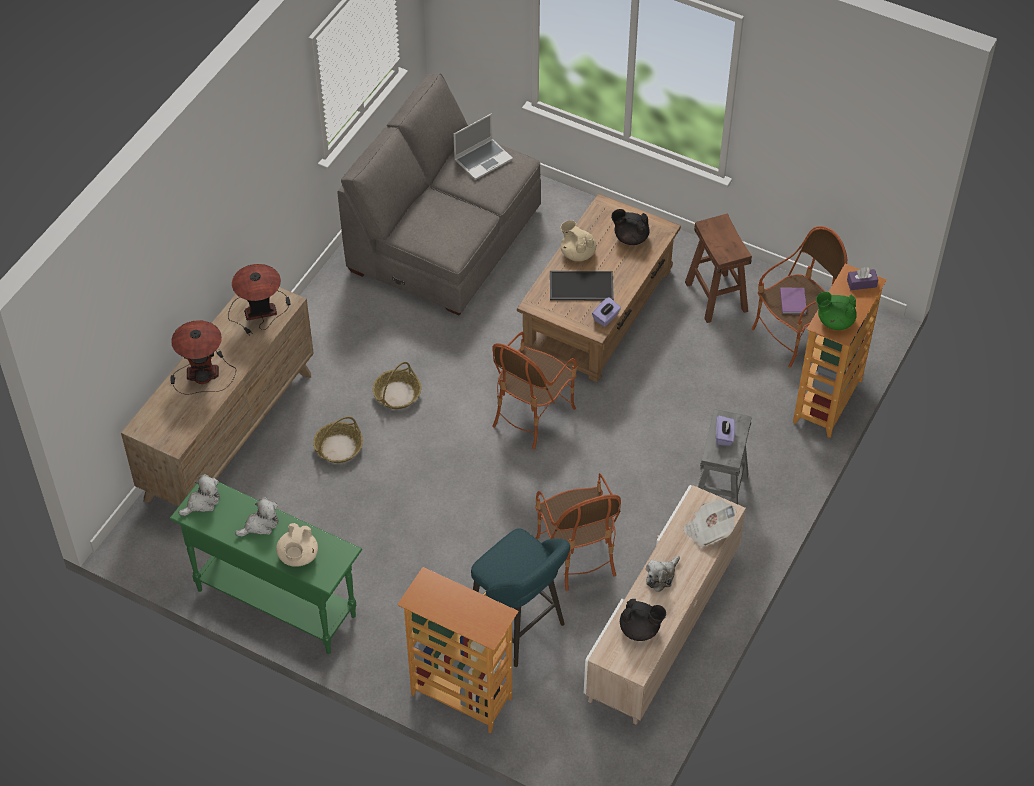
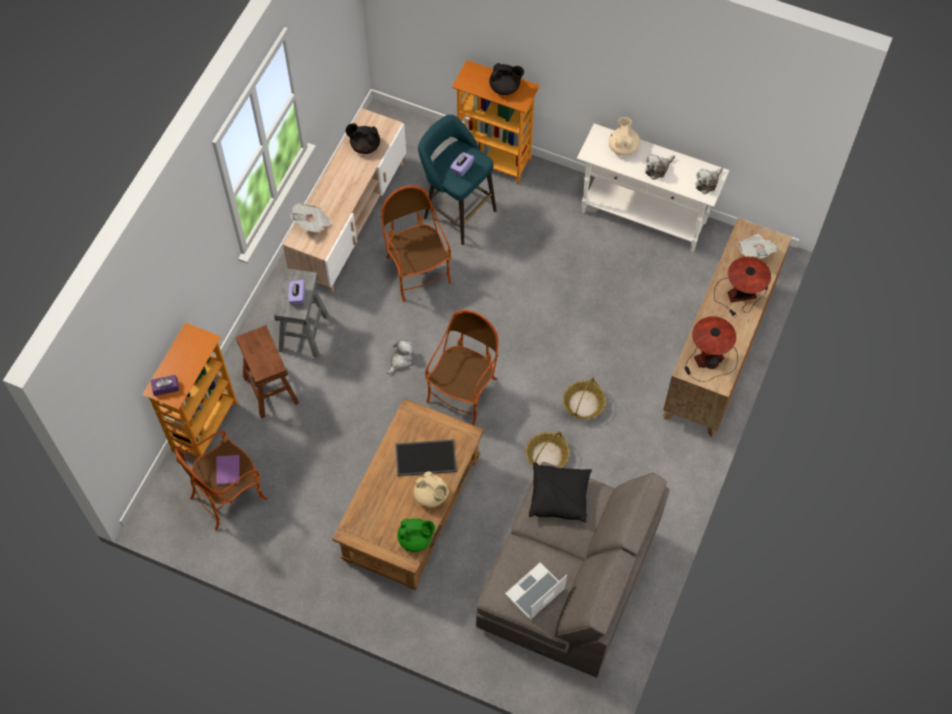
camera: 175 degrees right, 10 degrees up
(170, 418) = (755, 251): none -> newspaper
(276, 602) = (644, 217): green console table -> white console table
(338, 447) = (624, 349): basket -> basket (547, 456)
(446, 233) = (559, 496): none -> black pillow
(606, 318) = (401, 424): purple tissue box -> purple tissue box (462, 168)
(630, 237) = (381, 519): black teapot -> black teapot (505, 87)
(661, 576) = (349, 185): plush toy -> plush toy (400, 360)
(716, 296) = (299, 533): brown stool -> brown stool (270, 389)
(834, 321) = (195, 346): green teapot -> green teapot (416, 539)

